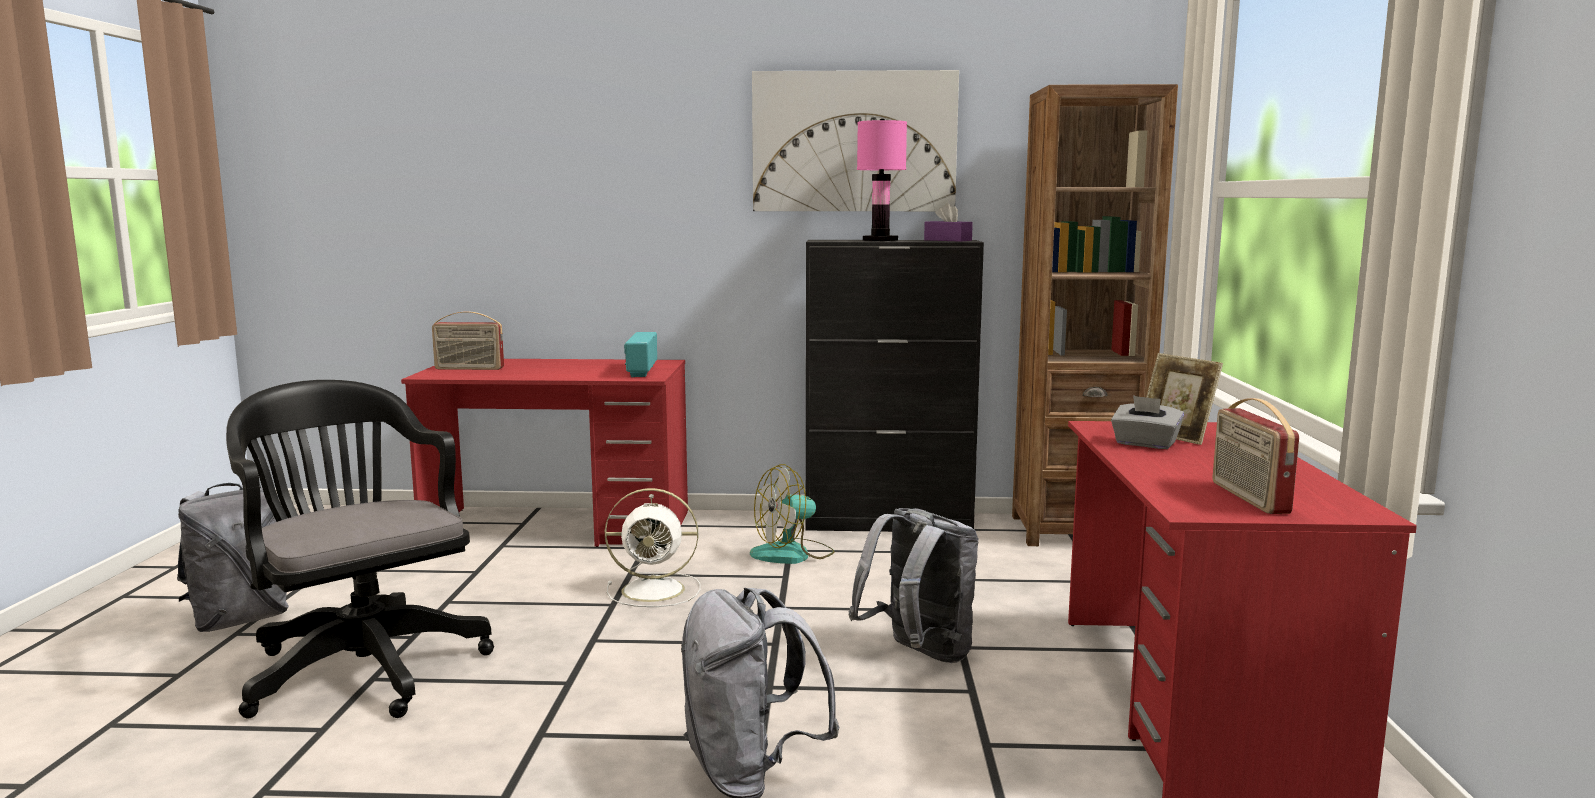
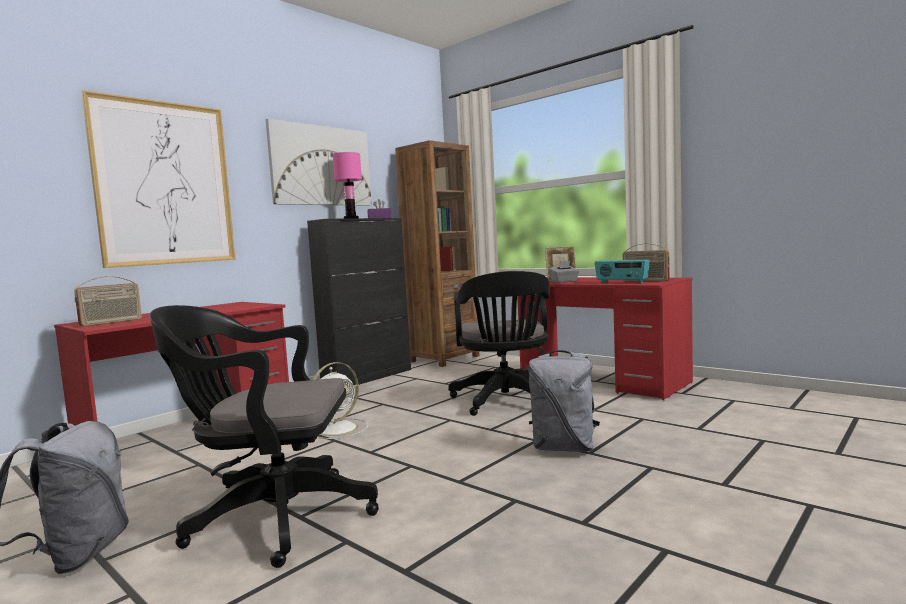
camera: 50 degrees left, 5 degrees down
(590, 184) = (164, 183): none -> picture
(641, 371) = (247, 305): radio -> radio (621, 283)
(793, 554) = (360, 397): fan -> none
(918, 655) = (506, 402): grey backpack -> black office chair

